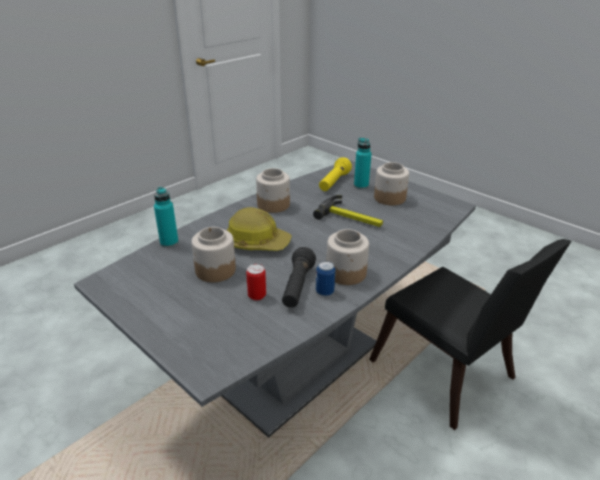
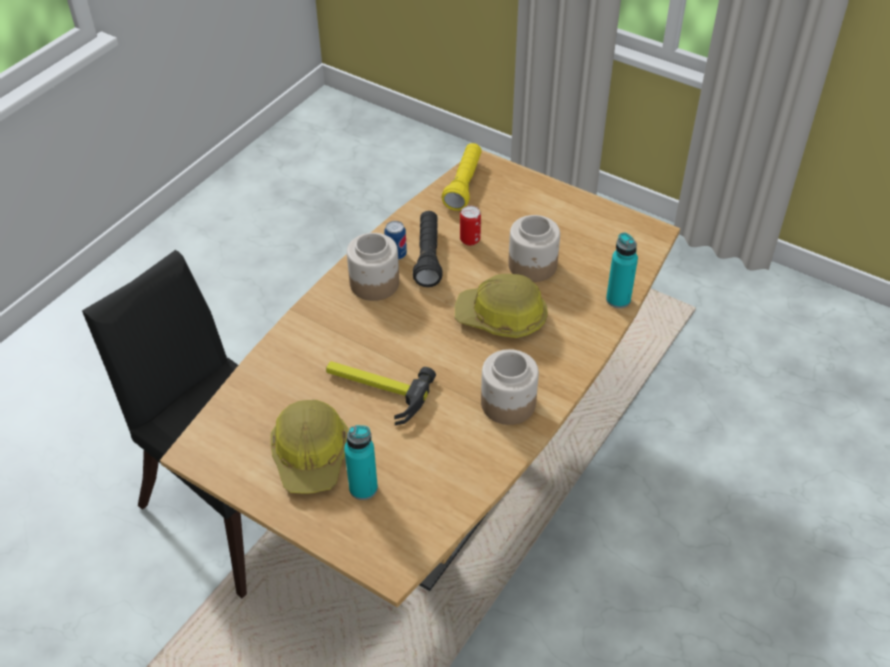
camera: 170 degrees right, 15 degrees up
(299, 366) = (446, 479): grey dining table -> brown dining table
(334, 183) = (416, 491): yellow flashlight -> yellow flashlight (464, 185)
(389, 198) = (311, 455): jar -> hard hat

